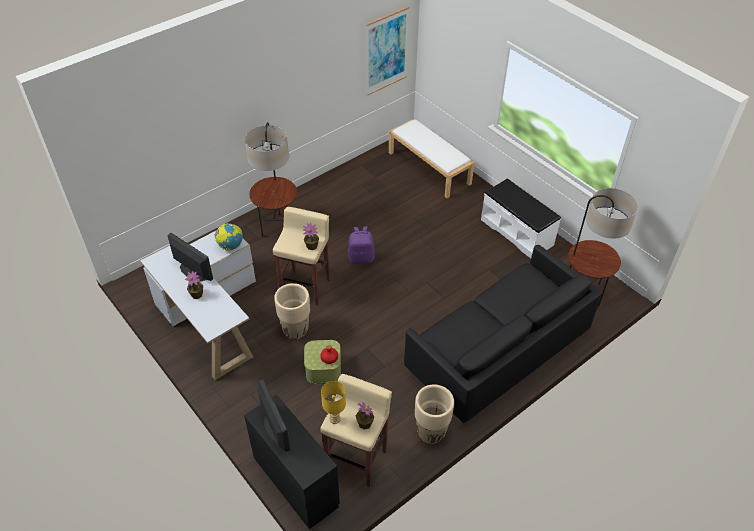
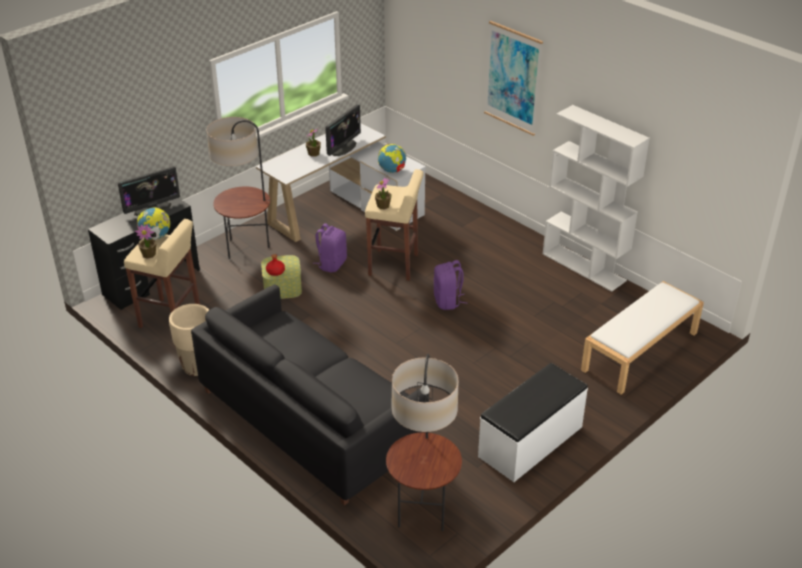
camera: 85 degrees right, 10 degrees down
(277, 227) = (484, 236): floor lamp -> floor lamp (246, 248)
(295, 330) = (331, 264): beige planter -> purple backpack
(331, 178) = (584, 267): none -> white bookcase
(334, 419) = (156, 237): yellow table lamp -> globe
(386, 51) = (705, 180): picture -> picture (513, 78)

